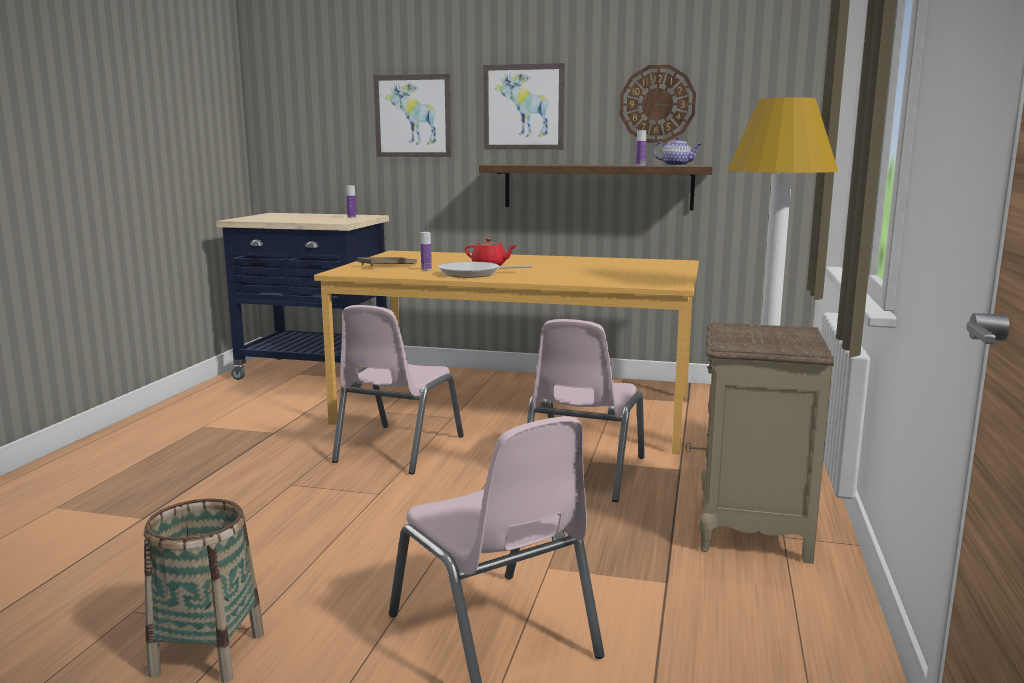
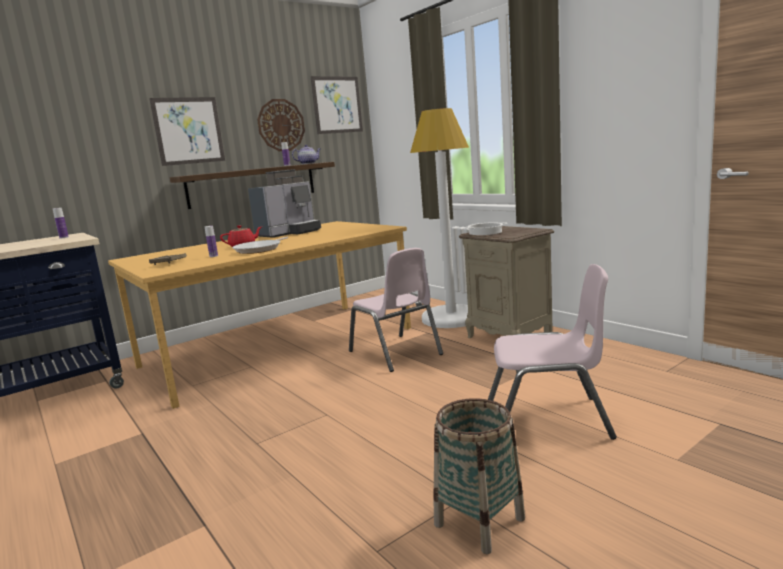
camera: 50 degrees left, 0 degrees up
(398, 449) = (268, 393): pink chair -> none
(412, 116) = (88, 142): picture -> picture (337, 105)
(587, 262) = (289, 233): none -> coffee machine
(739, 330) = (485, 232): none -> cooking pot

